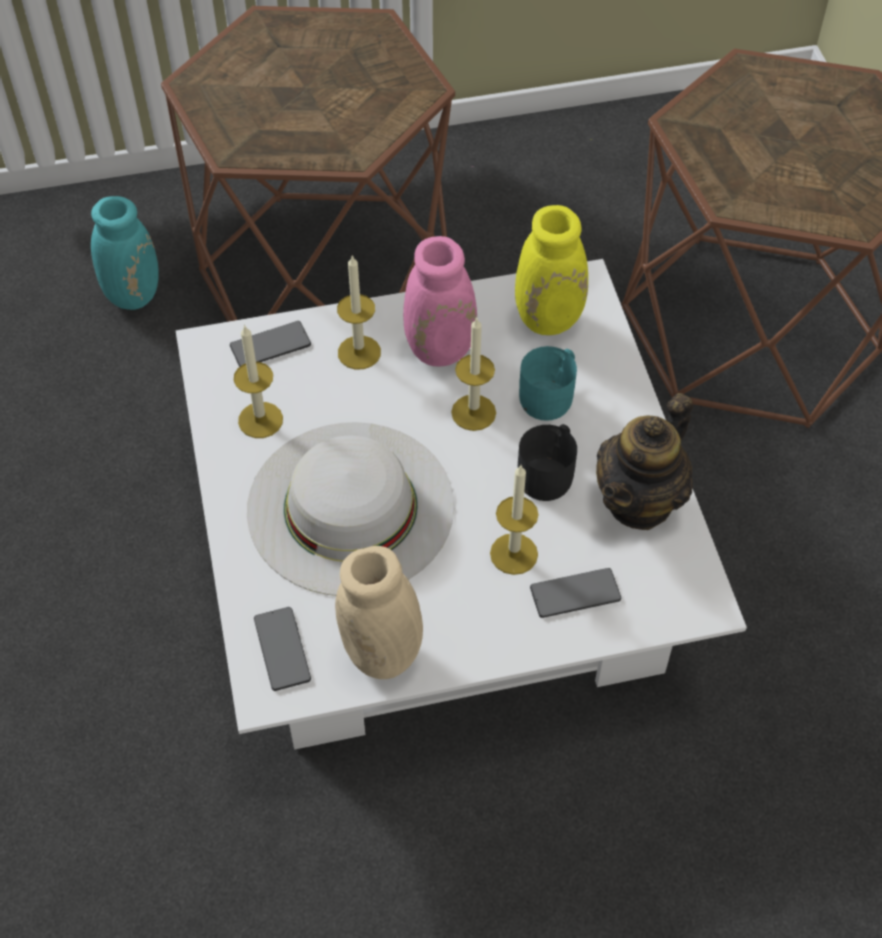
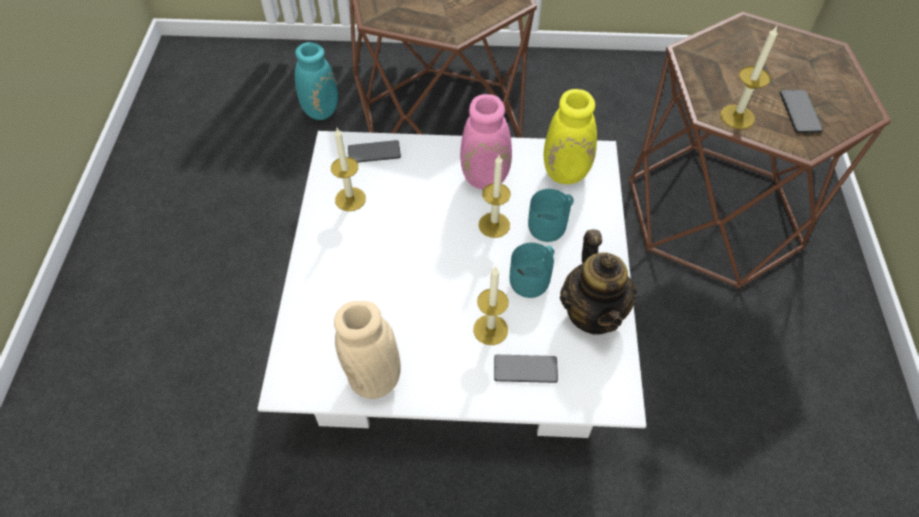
camera: 15 degrees right, 0 degrees up
(282, 649) = (308, 358): phone -> phone (800, 112)
(350, 506) = (389, 270): white hat -> none
(359, 352) = (430, 169): candle -> candle (737, 116)
(549, 473) = (533, 278): black mug -> turquoise mug
(640, 501) = (593, 313): teapot -> teapot turned 60 degrees counterclockwise

